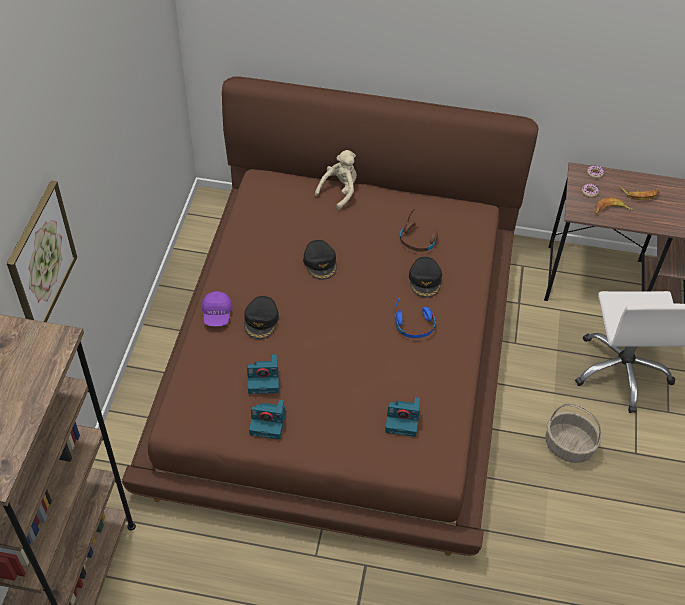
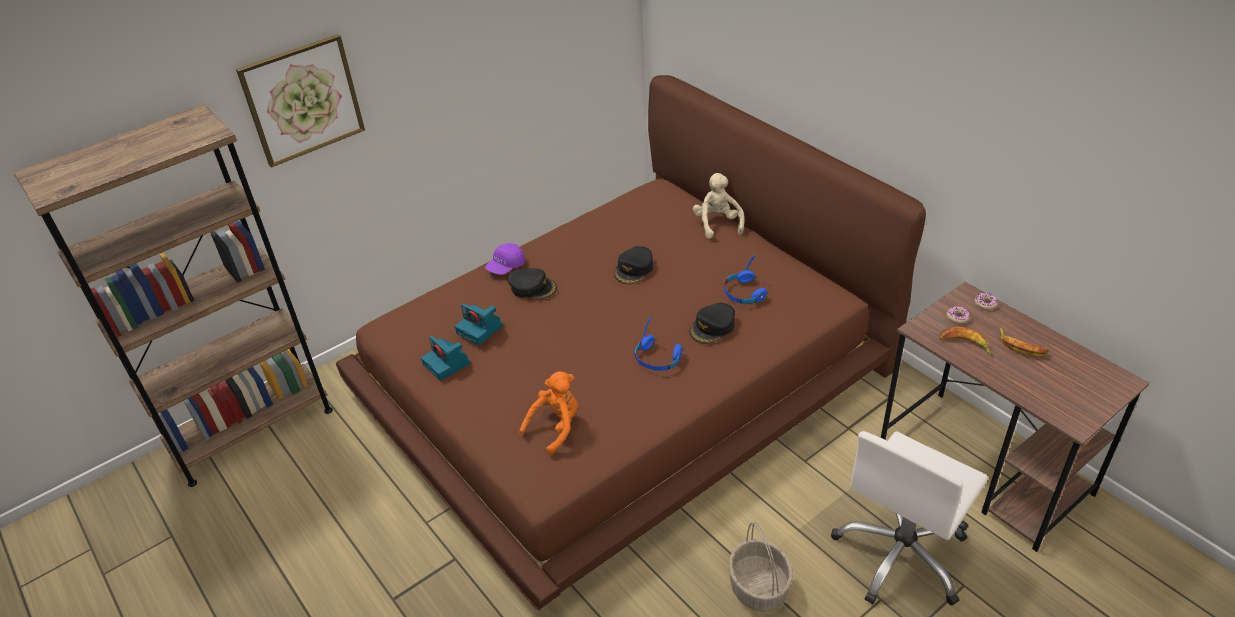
camera: 45 degrees right, 10 degrees down
(261, 320) = (533, 287): black cap -> black cap turned 120 degrees counterclockwise
(339, 191) = (717, 224): beige plush toy -> beige plush toy turned 90 degrees counterclockwise
(403, 420) = (556, 427): camera -> orange plush toy
(417, 241) = (743, 293): brown headphones -> blue headphones

